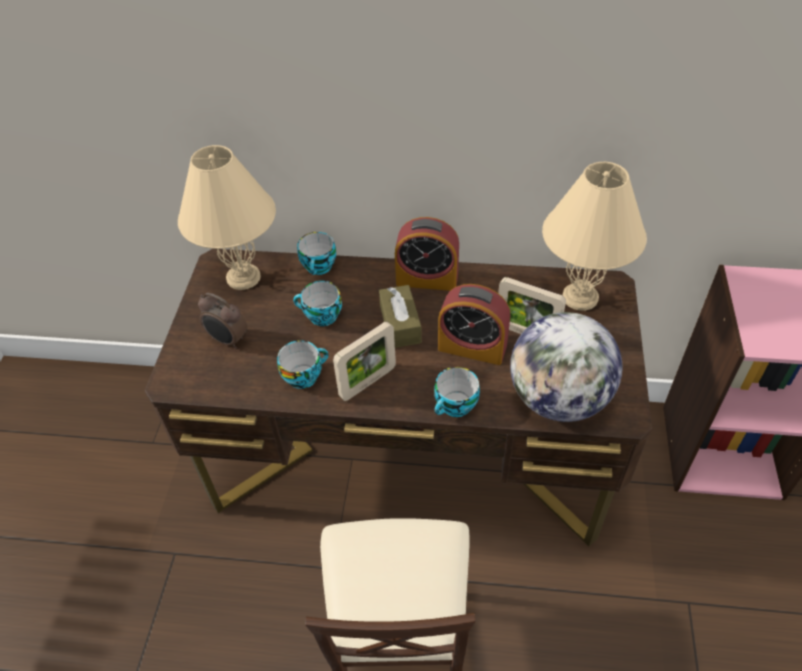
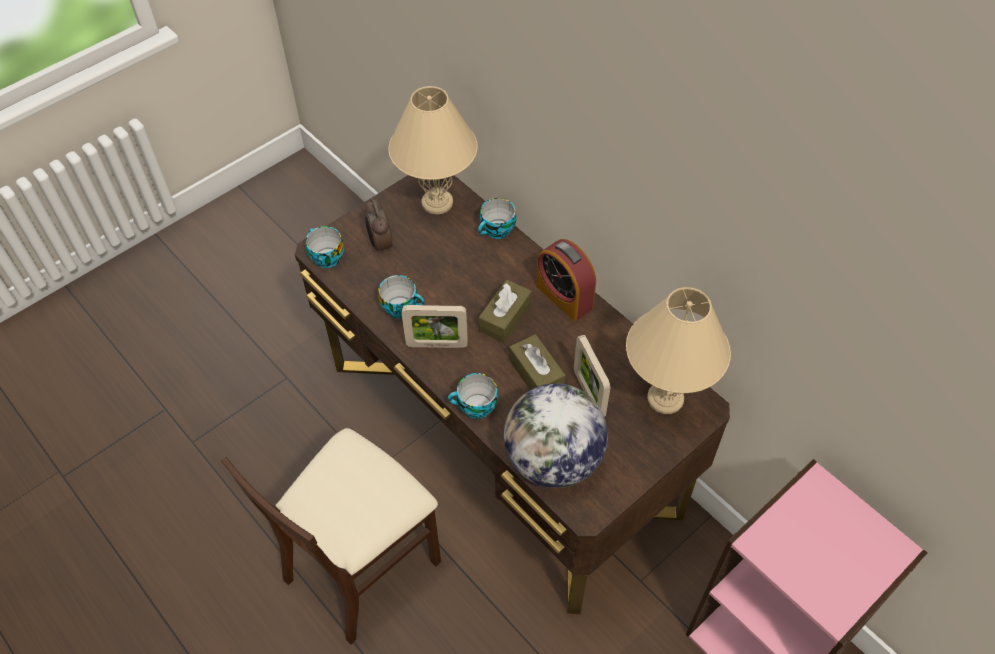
camera: 40 degrees right, 5 degrees up
(321, 316) = (457, 271): cup -> cup (325, 257)
(472, 347) = (536, 374): alarm clock -> brown tissue box

